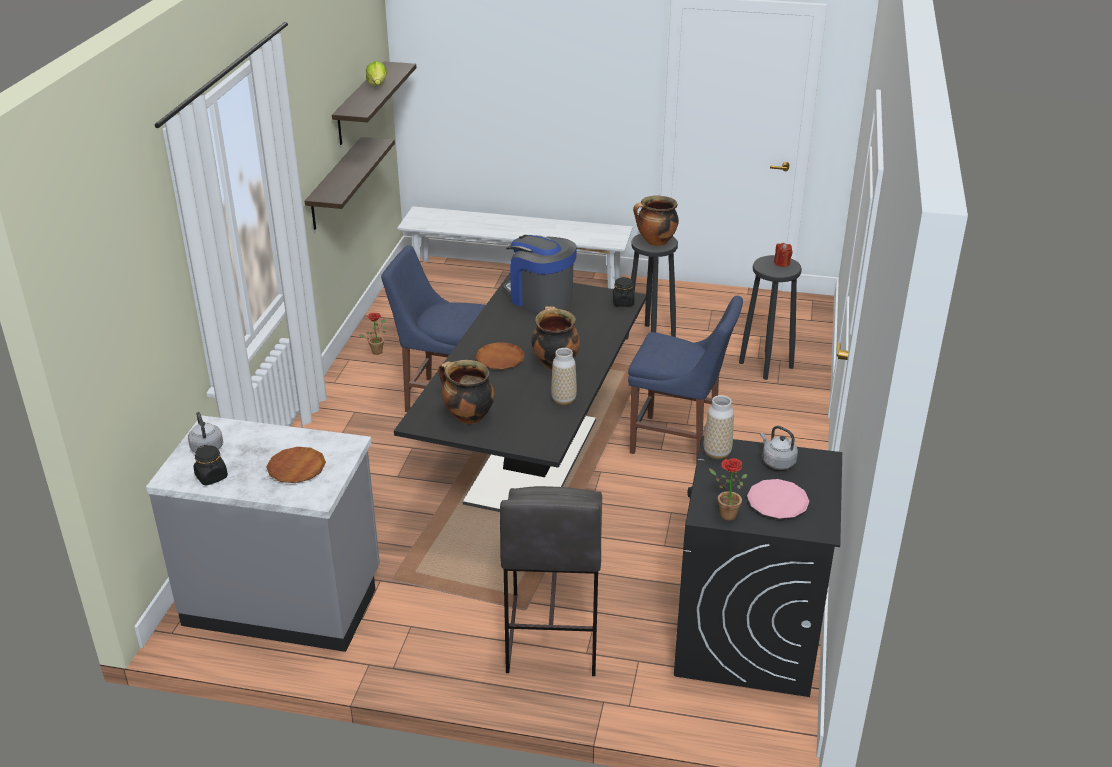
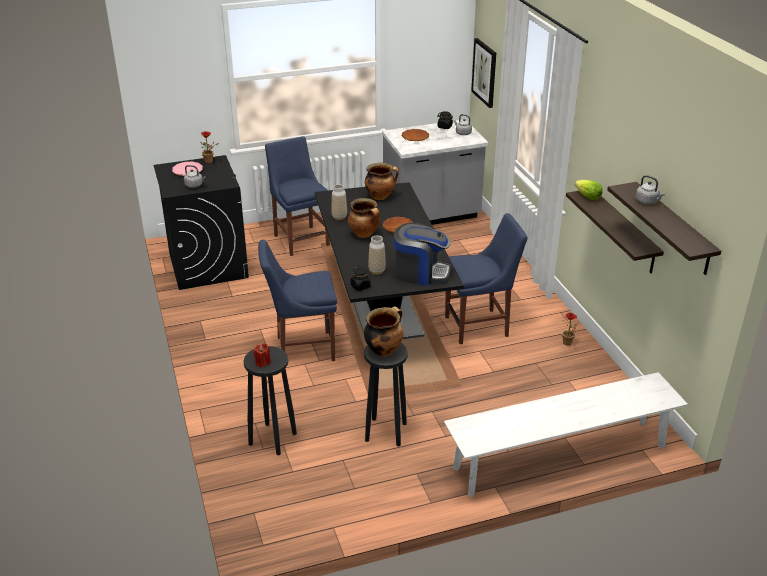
camera: 150 degrees right, 0 degrees up
(121, 363) = (485, 72): none -> picture
(361, 98) = (647, 201): none -> grey kettle
(377, 85) = (664, 219): lettuce -> lettuce (588, 197)
(551, 635) = (300, 239): grey stool -> blue chair
(717, 453) = (227, 181): vase -> vase (377, 271)

